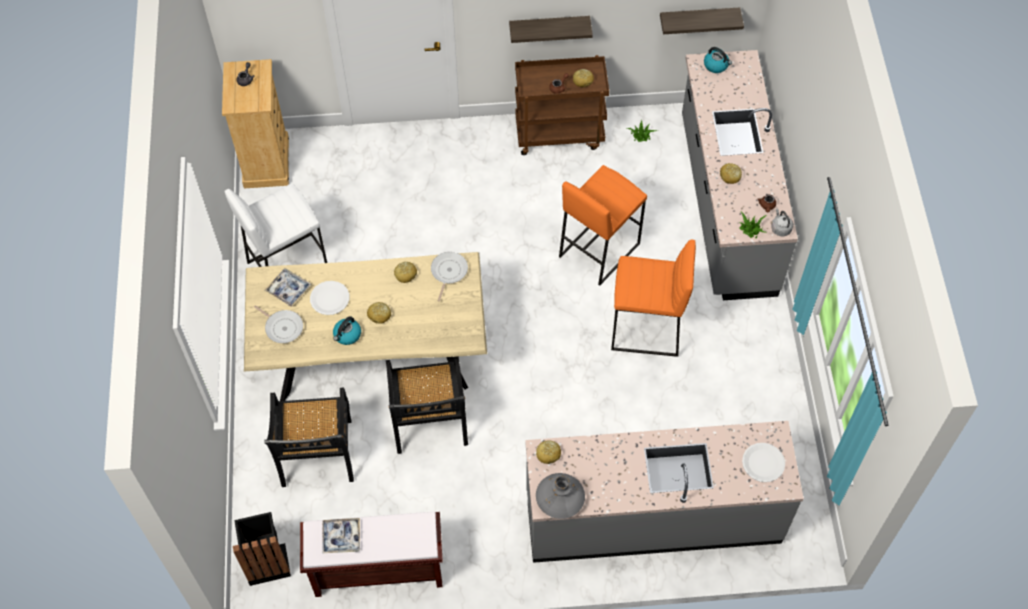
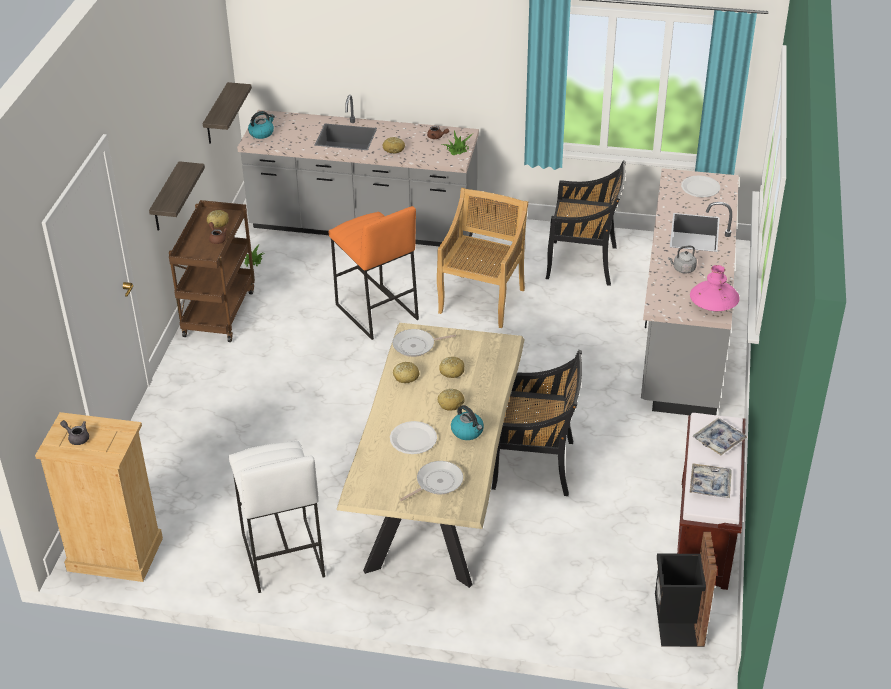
camera: 75 degrees left, 20 degrees down
(288, 289) = (386, 471): tray -> tray (719, 440)
(317, 455) = (550, 563): black chair -> black chair (583, 263)
(448, 272) = (416, 346): frying pan -> frying pan turned 45 degrees counterclockwise
(548, 454) = (662, 303): bread -> bread (452, 371)
(560, 499) = (713, 303): grey vase -> pink vase
(646, 330) = (482, 300): orange stool -> beige chair
(780, 228) = (464, 135): grey kettle -> grey kettle (682, 269)

